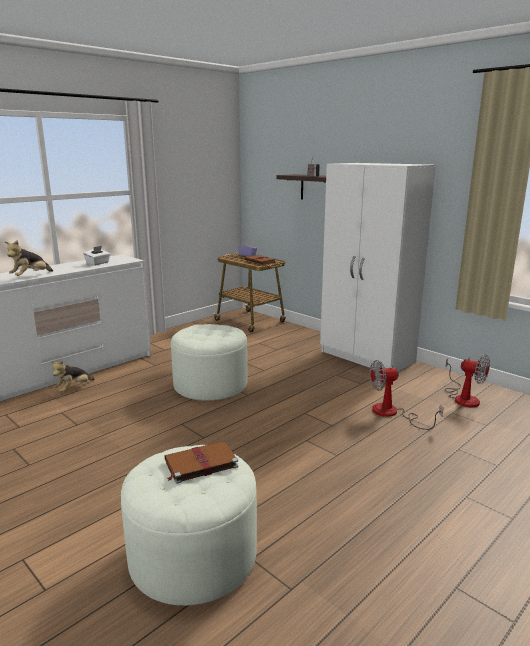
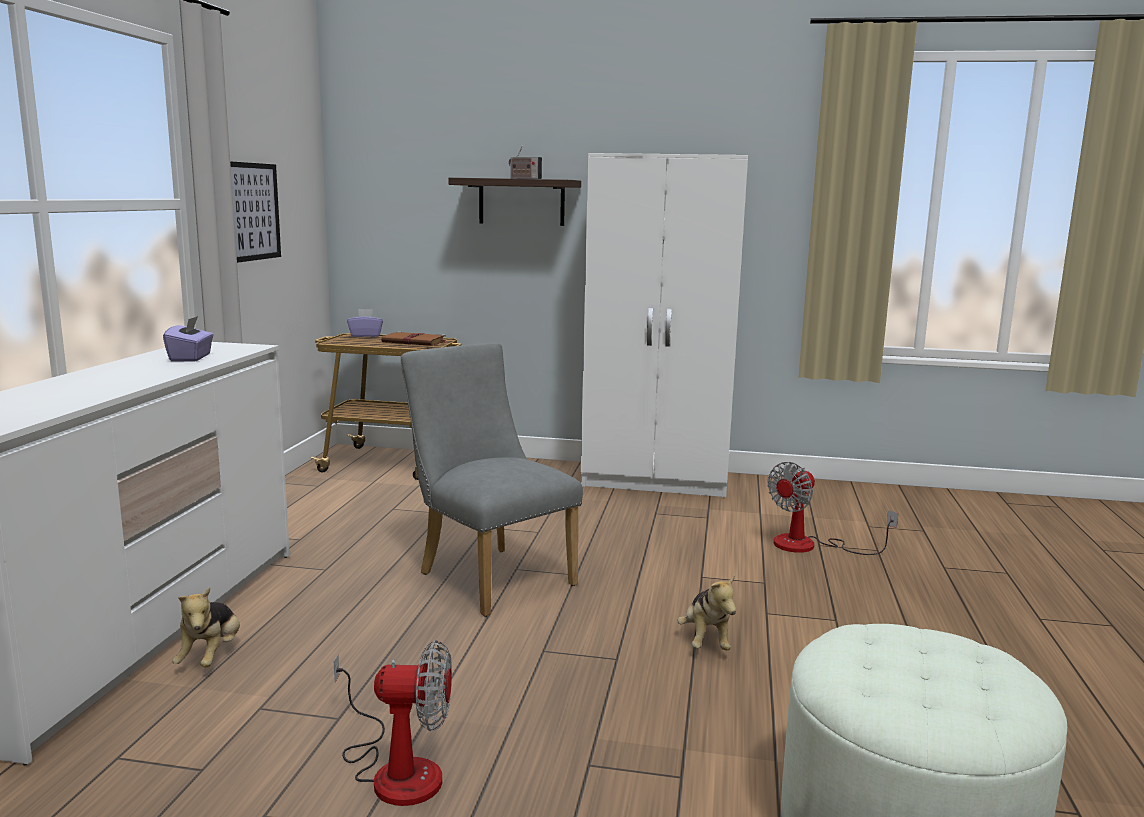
camera: 35 degrees left, 5 degrees down
(30, 276) = (97, 394): plush toy -> plush toy (705, 641)
(98, 263) = (191, 358): white tissue box -> purple tissue box
(182, 193) = (252, 211): none -> picture
(200, 464) = (908, 650): brown book -> none
(210, 385) = (489, 576): white ottoman -> grey chair
(463, 397) = (850, 505): fan -> fan (396, 769)

